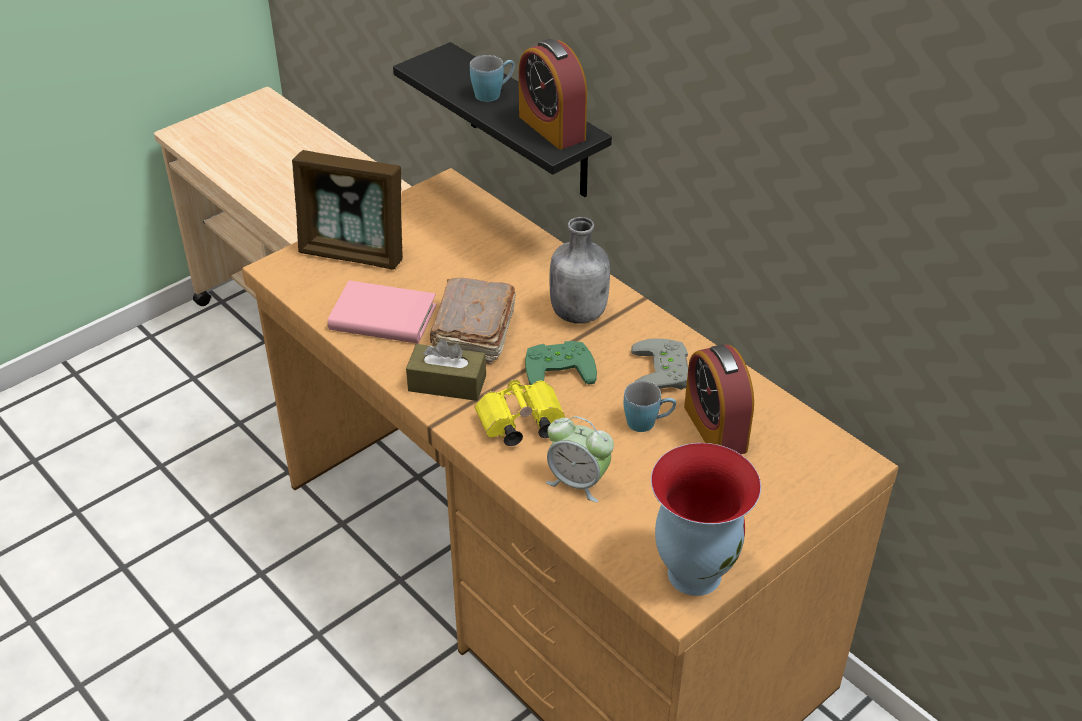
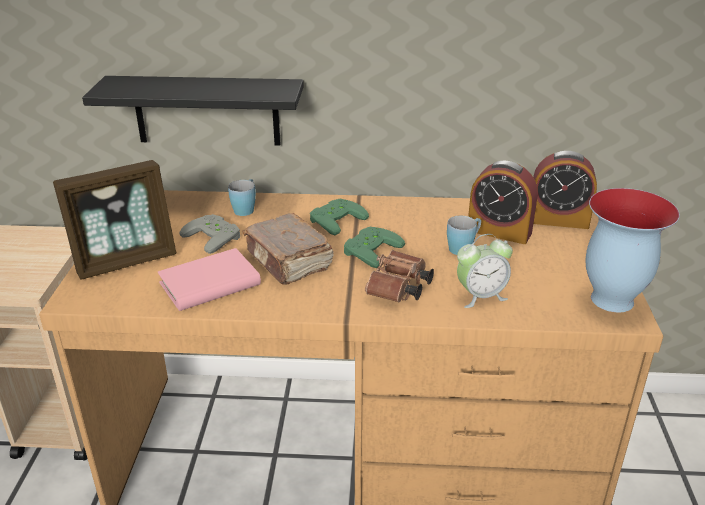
camera: 45 degrees left, 10 degrees down
(447, 383) = (316, 294): brown tissue box -> none
(493, 93) = (187, 86): blue mug -> blue mug (246, 208)
(518, 425) = (398, 289): yellow binoculars -> brown binoculars
(552, 128) = (259, 87): alarm clock -> alarm clock (558, 220)
(579, 313) = (335, 219): grey bottle -> green game controller
(665, 371) = (429, 221): grey game controller -> grey game controller (215, 236)

